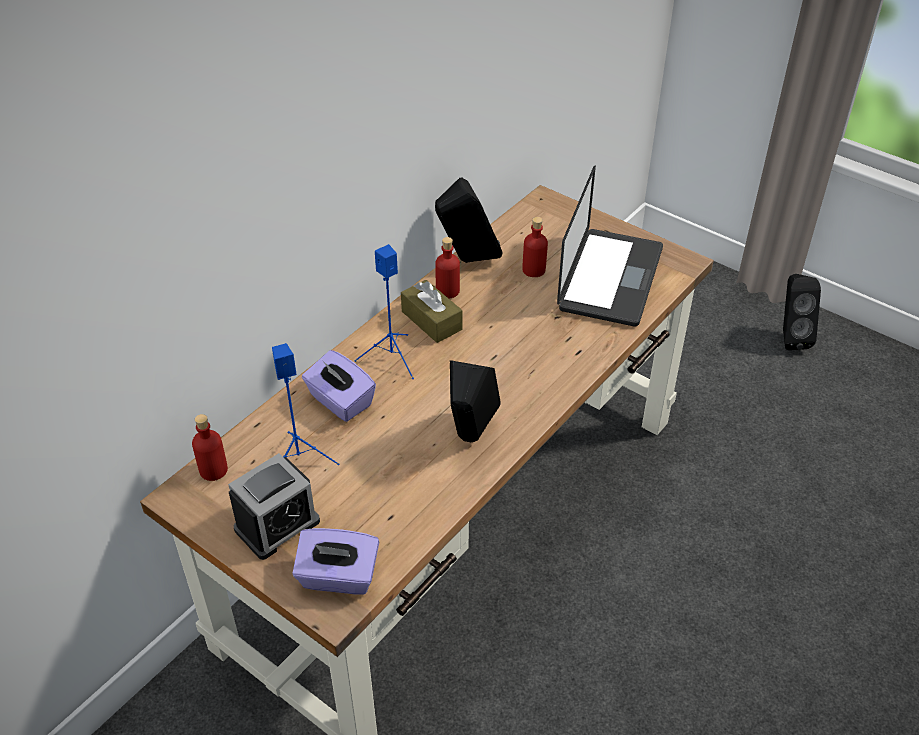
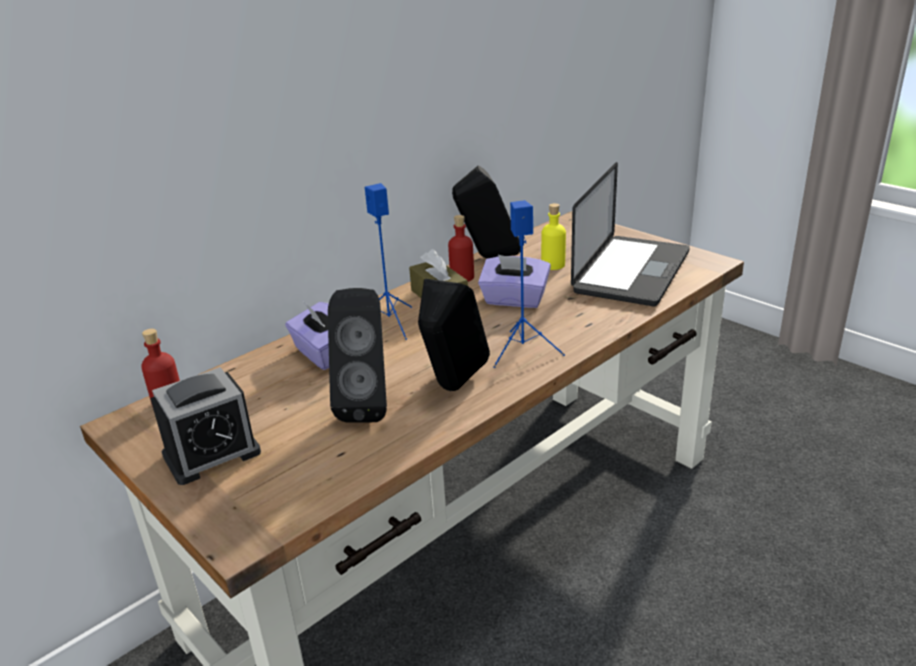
camera: 10 degrees right, 15 degrees down
(300, 460) = (262, 399): blue speaker -> blue speaker (524, 350)
(338, 577) = (258, 508): purple tissue box -> purple tissue box (514, 300)
(534, 270) = (553, 265): red bottle -> yellow bottle
(789, 337) = (835, 391): black speaker -> black speaker (368, 405)

